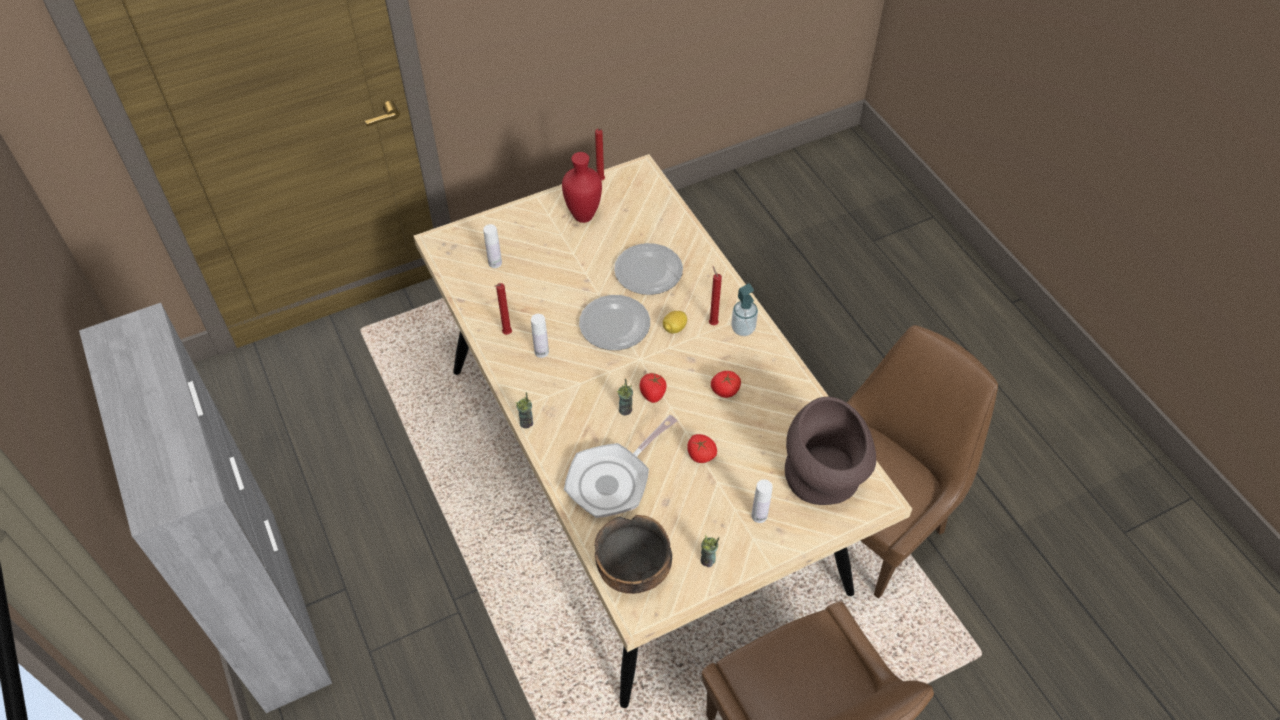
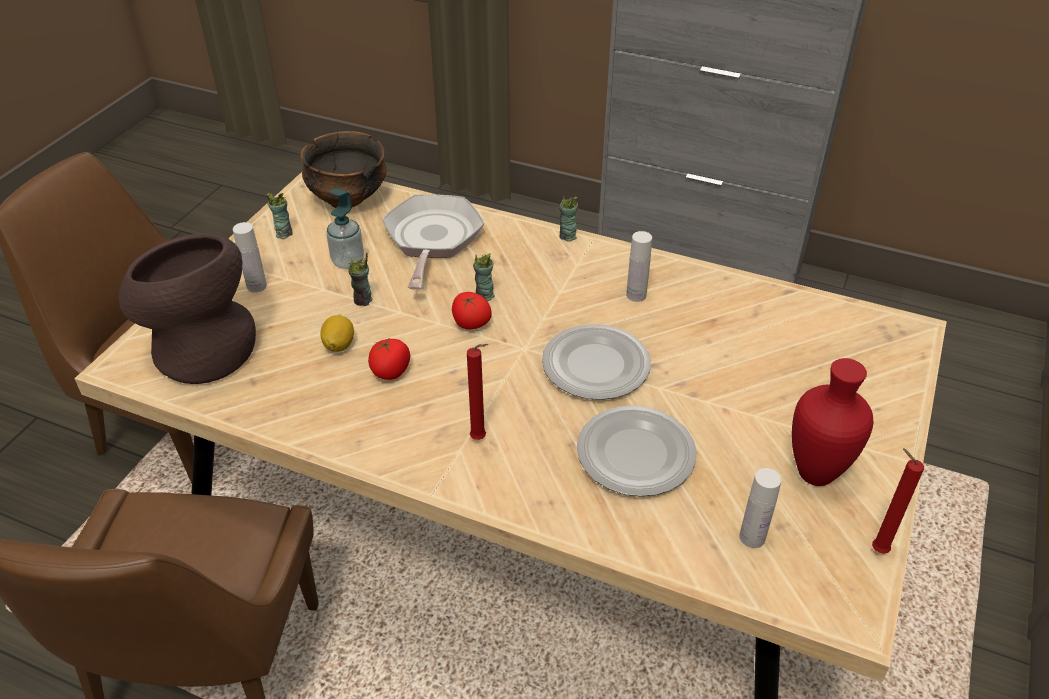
camera: 140 degrees right, 10 degrees down
(495, 263) = (817, 347): white bottle -> white bottle (752, 537)
(506, 334) = (694, 289): red candle -> none
(674, 328) = (521, 403): lemon -> lemon (339, 345)
(700, 455) = (363, 300): tomato -> cup
(743, 329) = (433, 456): soap dispenser -> soap dispenser (348, 262)

